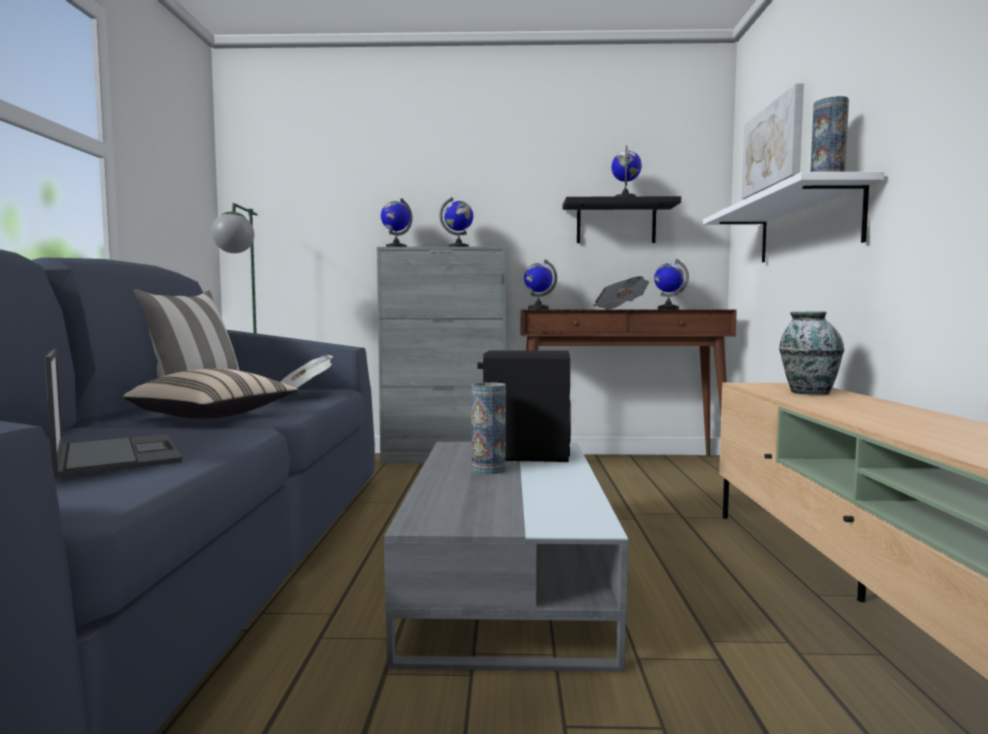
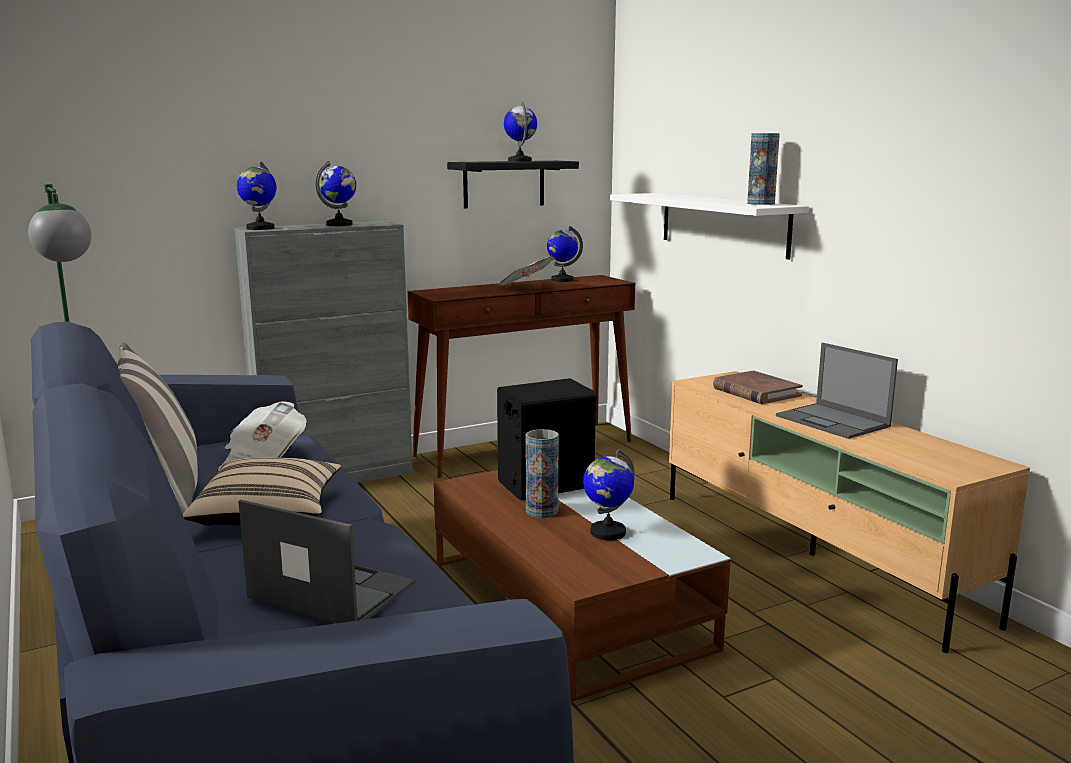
camera: 30 degrees left, 10 degrees up
(506, 577) = (566, 602): grey coffee table -> brown coffee table
(538, 309) = (432, 291): globe -> globe (607, 532)
(773, 147) = (677, 127): picture -> none
(809, 392) = (756, 392): vase -> brown book
(880, 413) = (833, 421): none -> laptop

